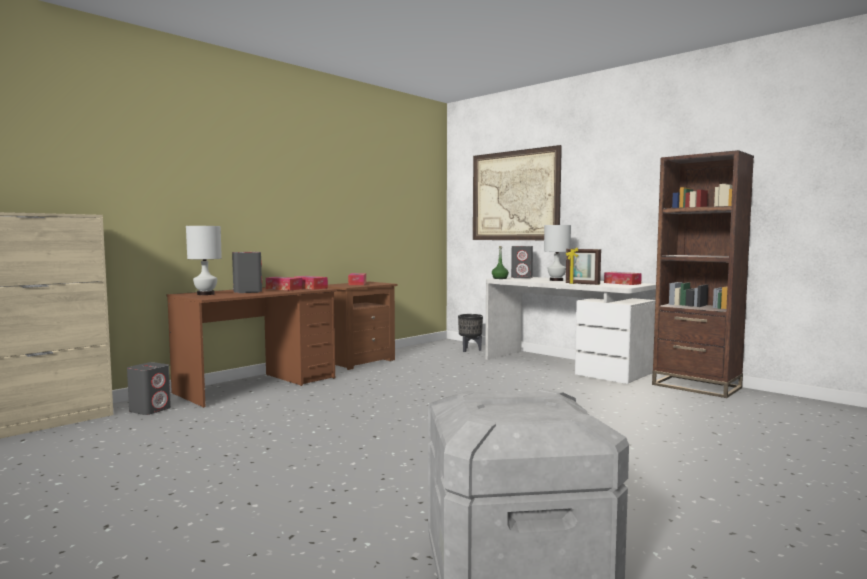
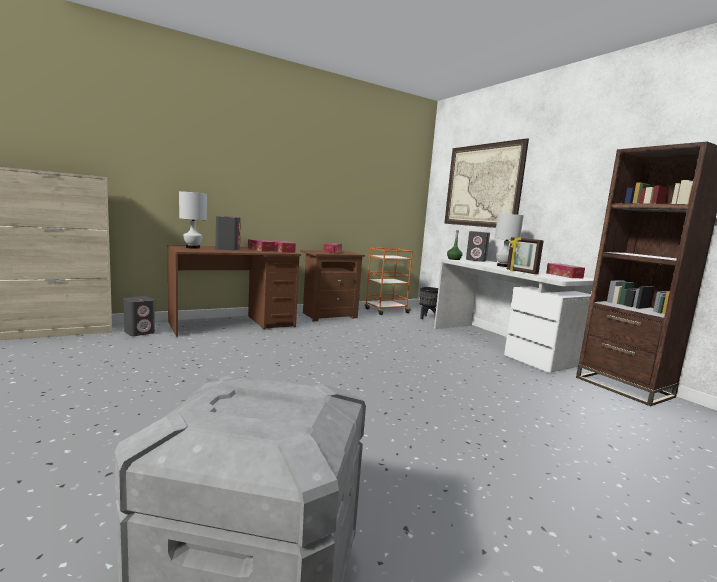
camera: 15 degrees right, 5 degrees up
(419, 348) = (386, 311): none -> orange cart

